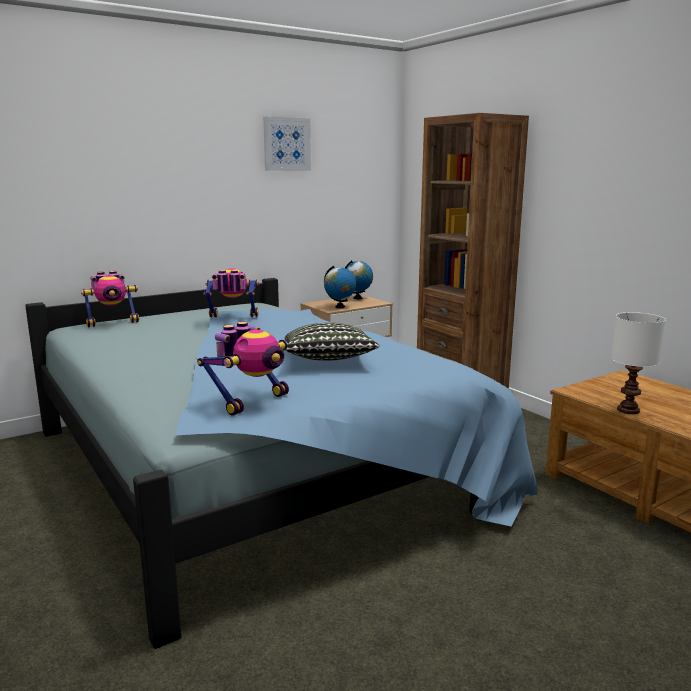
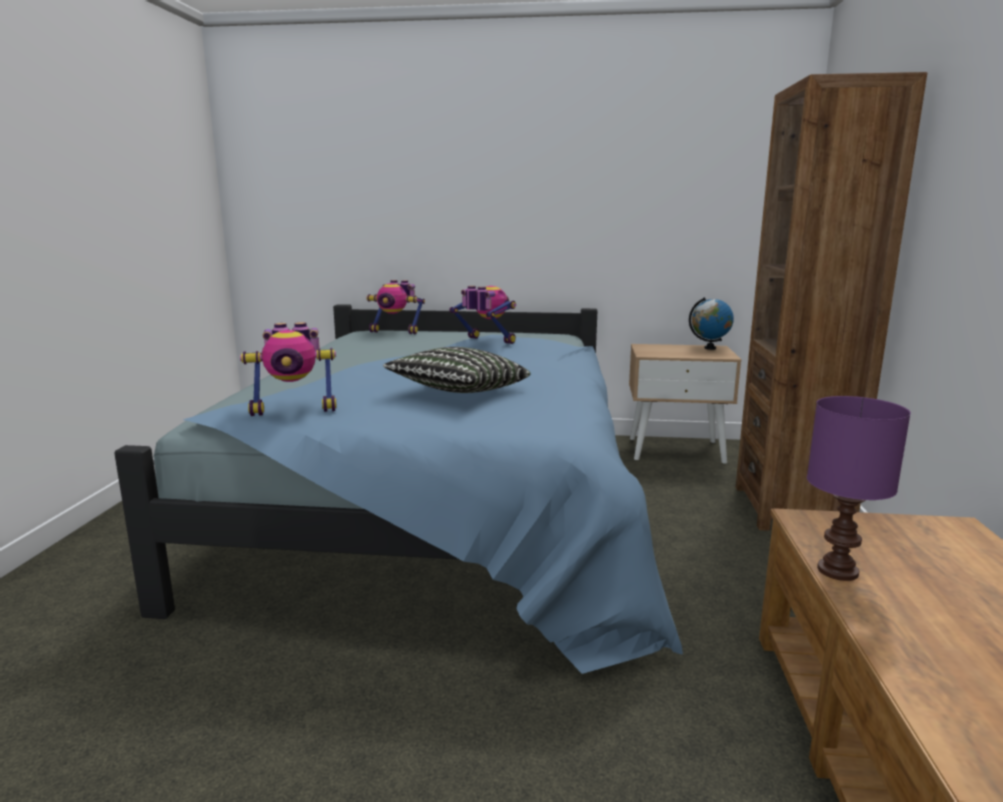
camera: 40 degrees right, 0 degrees up
(286, 144) = (630, 147): picture -> none
(340, 307) = (664, 353): globe -> none
(627, 410) = (836, 570): white table lamp -> purple table lamp

